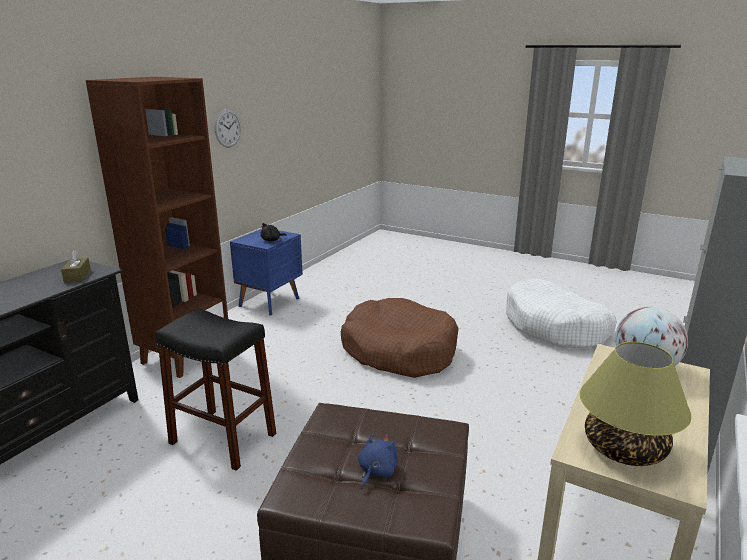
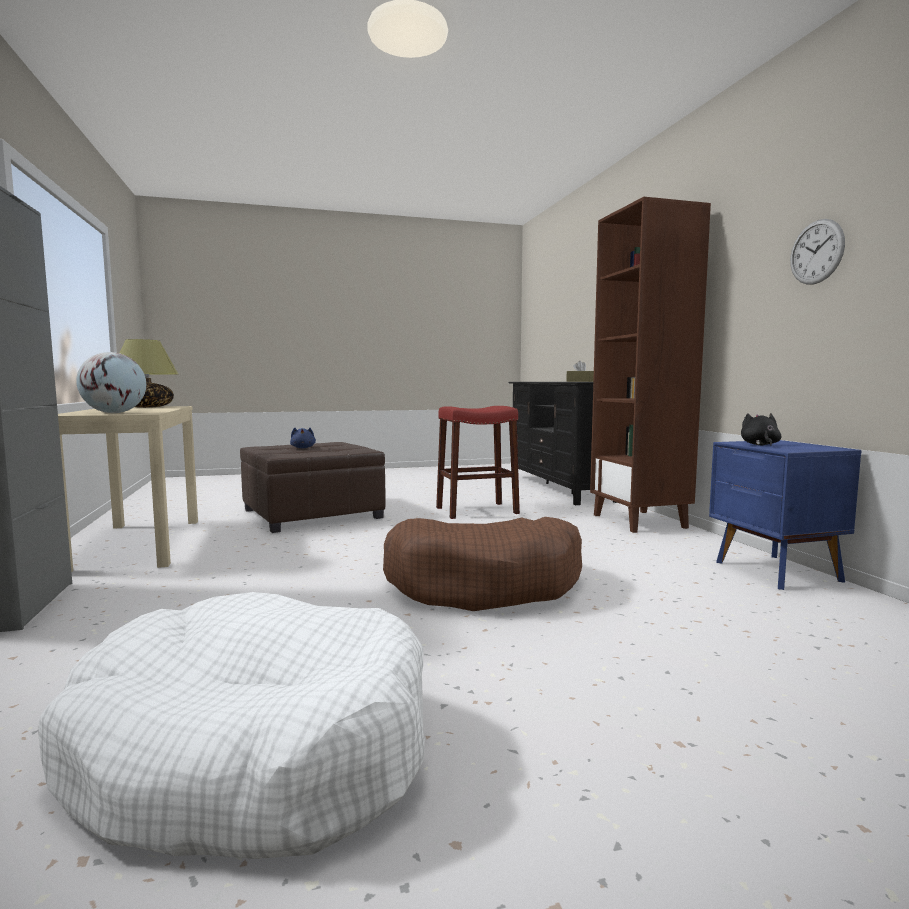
camera: 135 degrees right, 15 degrees down
(223, 438) = (477, 510): black stool -> red stool

